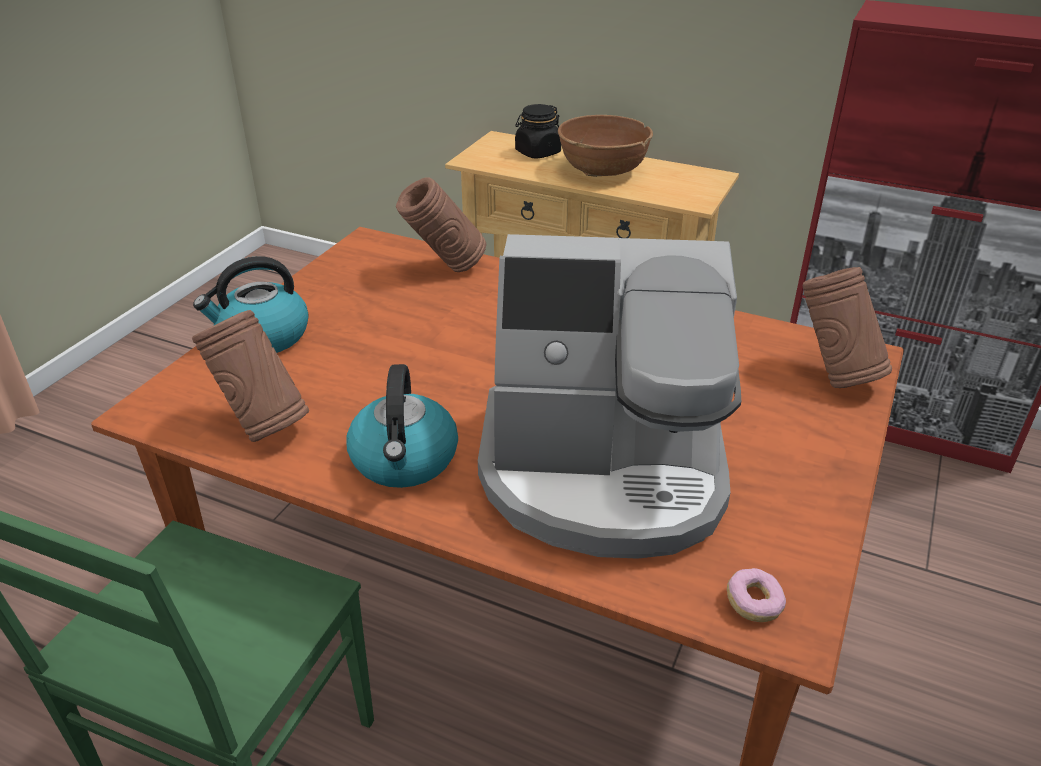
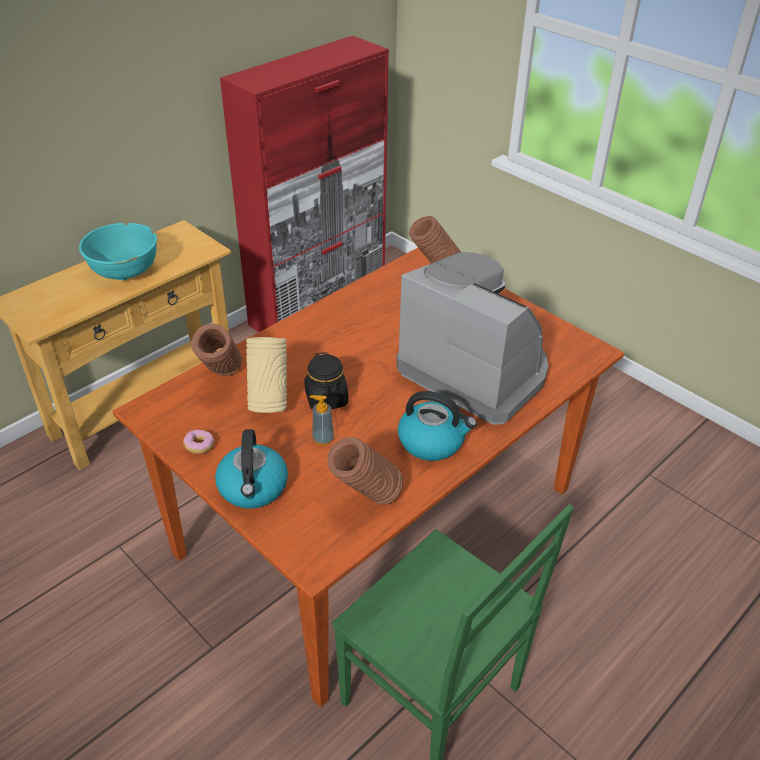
camera: 70 degrees left, 5 degrees up
(369, 364) = (323, 439): none -> soap dispenser
(418, 310) = (269, 403): none -> beige vase
(537, 152) = (59, 290): black jar -> black jar (326, 399)
(602, 171) = (124, 271): brown bowl -> turquoise bowl
(604, 472) = (475, 371): coffee machine -> coffee machine turned 75 degrees counterclockwise
(753, 604) = (578, 355): donut -> donut (199, 446)

